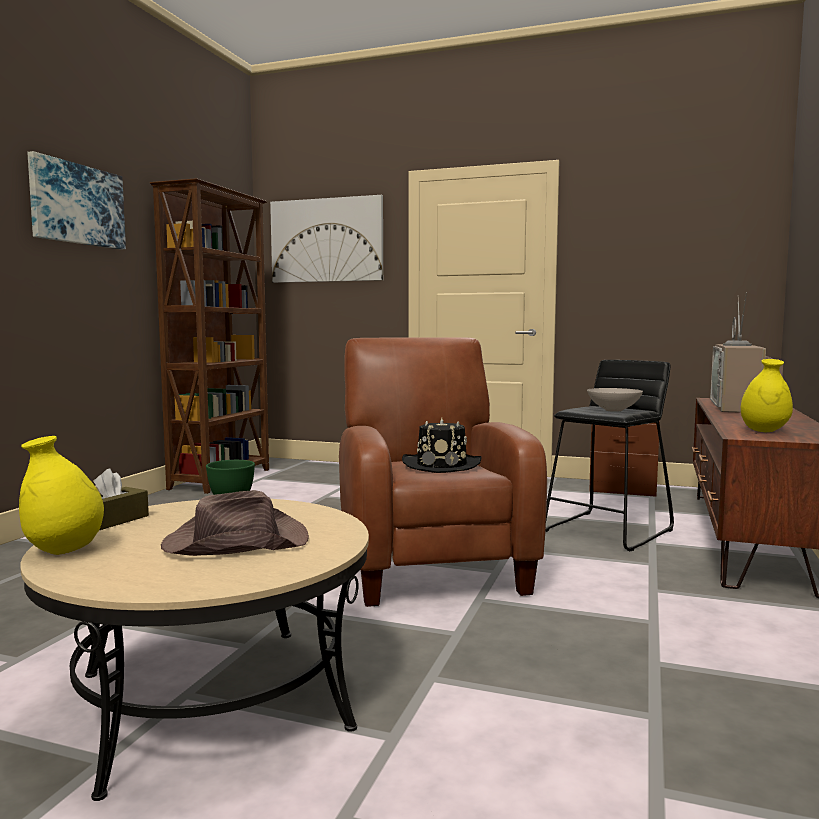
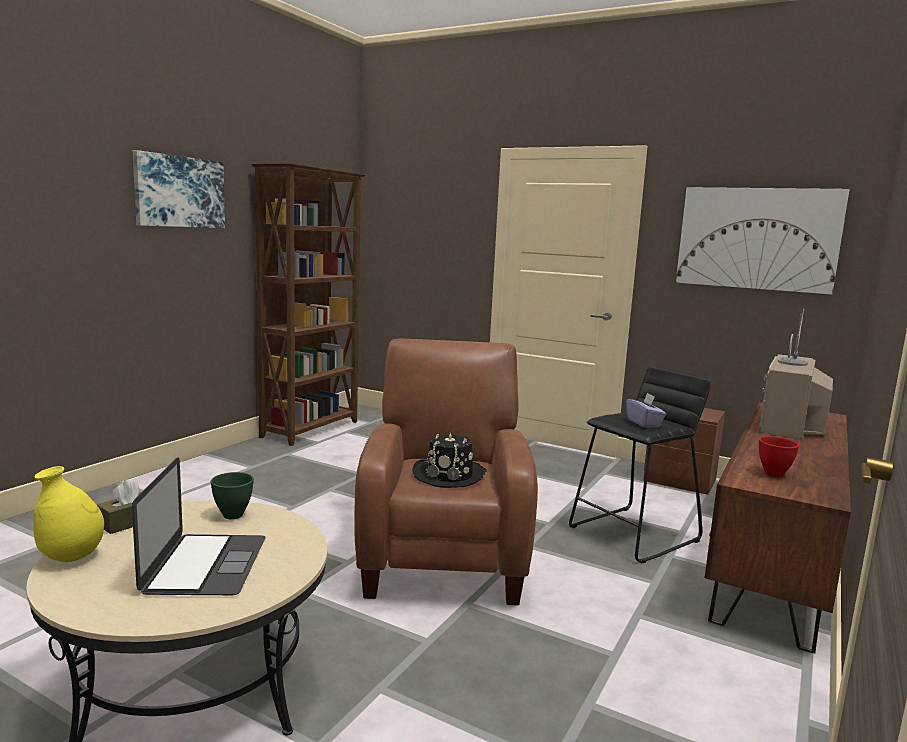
camera: 10 degrees right, 5 degrees up
(234, 542) = (205, 564): brown hat -> laptop
(326, 240) = (423, 210): picture -> picture (757, 238)
(613, 410) = (644, 423): white bowl -> purple tissue box
(764, 431) = (773, 474): yellow vase -> red bowl

